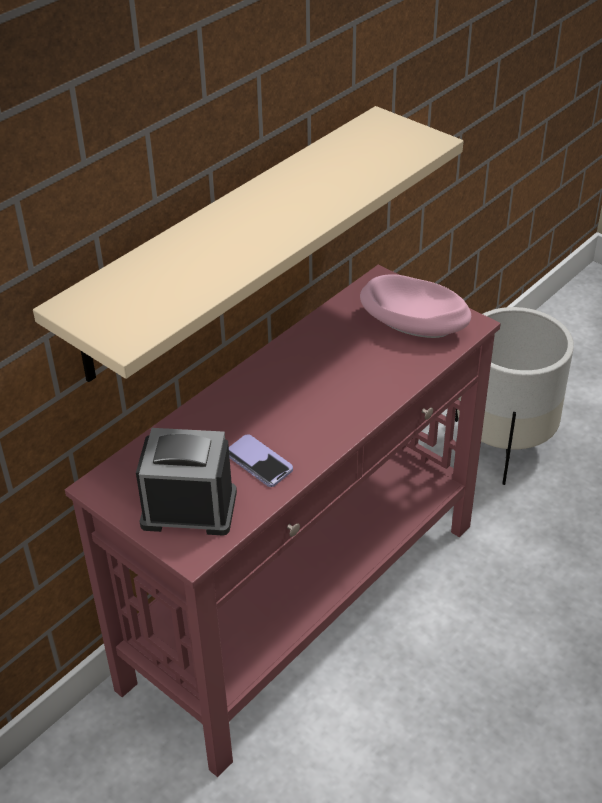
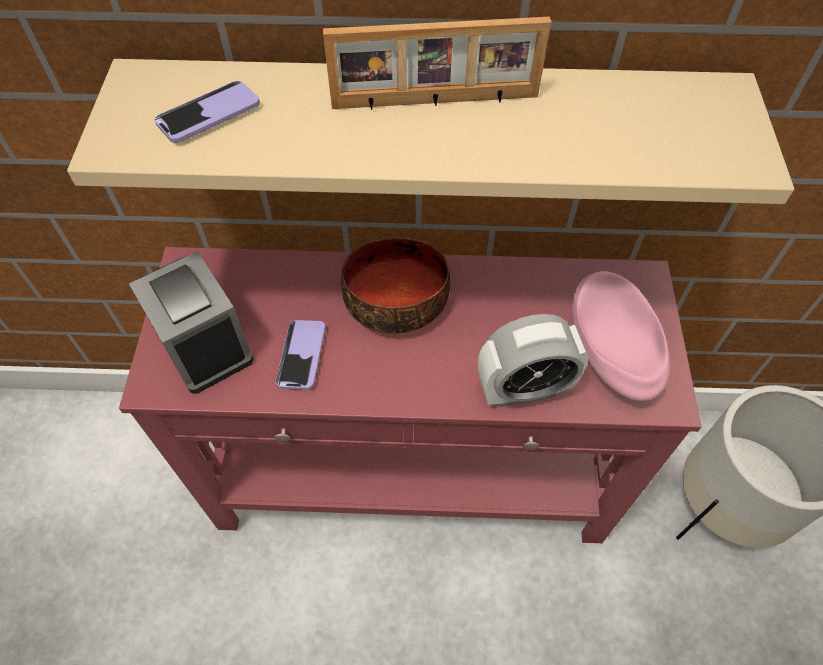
camera: 50 degrees right, 15 degrees up
(151, 290) = (208, 114): none -> phone
(258, 208) = (435, 102): none -> picture frame
(266, 392) = (397, 298): none -> bowl
(400, 375) = (524, 389): none -> alarm clock

